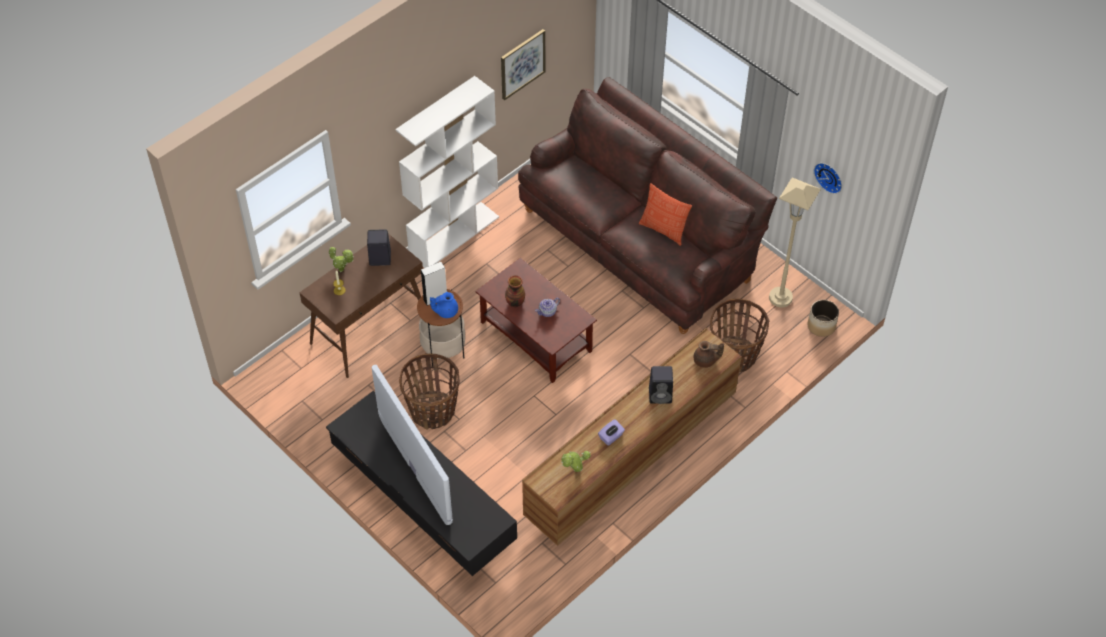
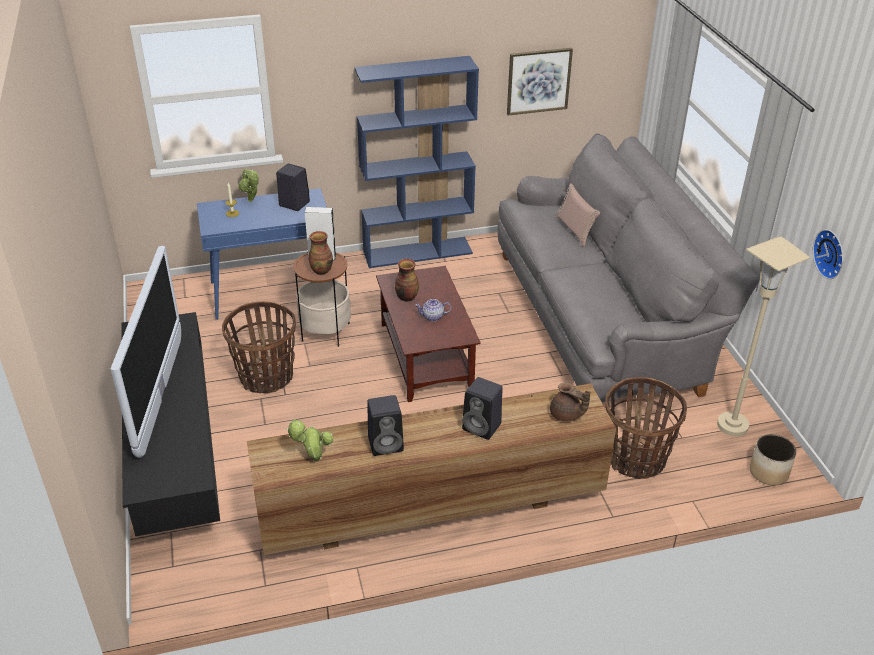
camera: 30 degrees right, 15 degrees down
(369, 330) = (273, 292): brown console table -> blue console table
(445, 311) = (321, 270): blue teapot -> vase
(454, 235) = (418, 252): white bookcase -> blue bookcase
(601, 183) = (575, 230): none -> beige pillow
(611, 437) = (387, 444): purple tissue box -> black speaker
(641, 240) = (603, 318): brown sofa -> grey sofa
(663, 230) = (613, 287): orange pillow -> none

